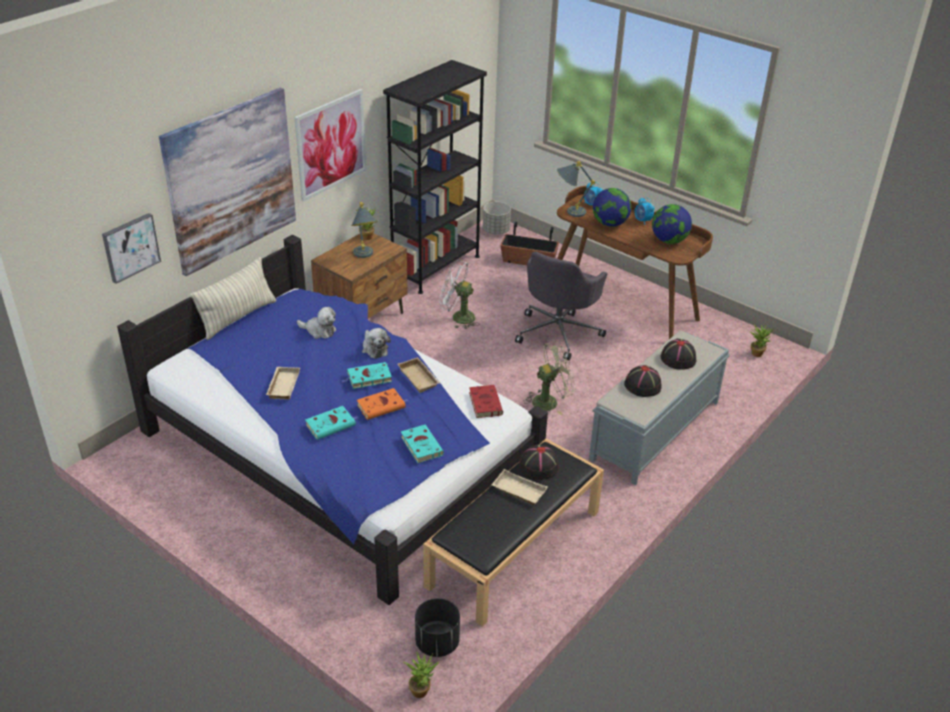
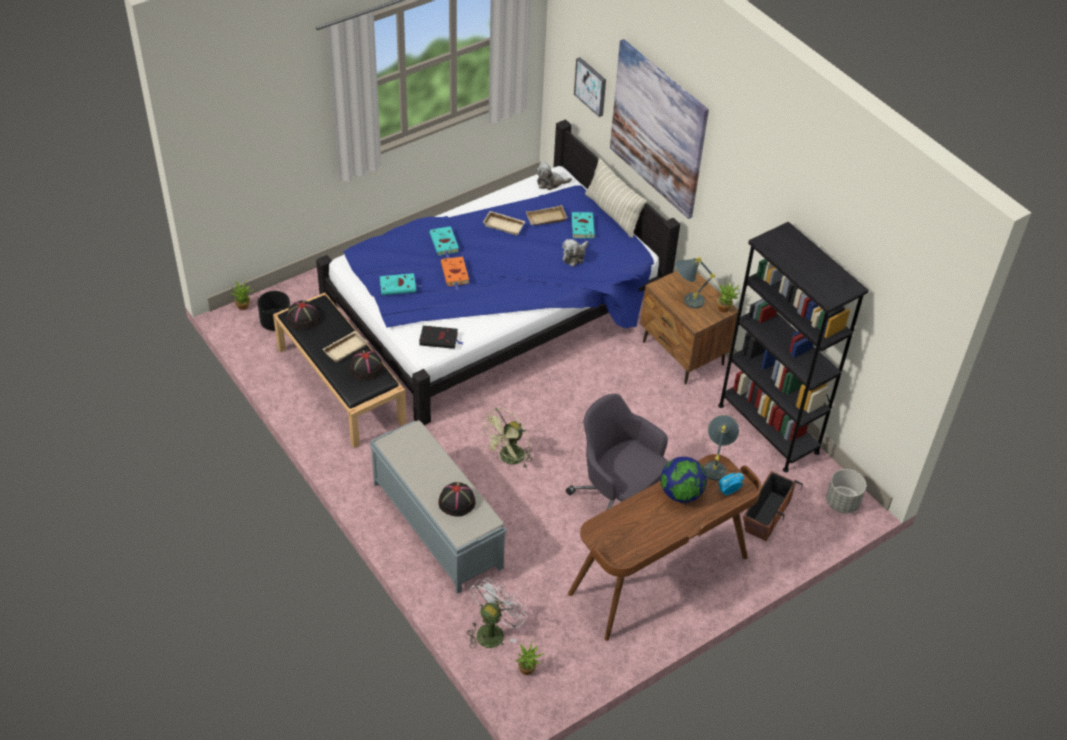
camera: 105 degrees right, 10 degrees up
(331, 144) = (736, 205): picture -> none
(368, 378) = (494, 272): turquoise book -> turquoise book (582, 226)
(374, 348) = (537, 285): plush toy -> plush toy (550, 183)
(420, 378) = (484, 303): beige tray -> beige tray (546, 219)
(458, 317) = (667, 425): white fan -> white fan (493, 631)
(485, 403) = (440, 339): red book -> black book
(550, 401) = (508, 459): green fan -> green fan turned 45 degrees clockwise
(642, 221) = (681, 526): alarm clock -> none
(643, 386) = (427, 459): black hat -> black hat (302, 318)
(669, 240) = (630, 535): globe -> none

